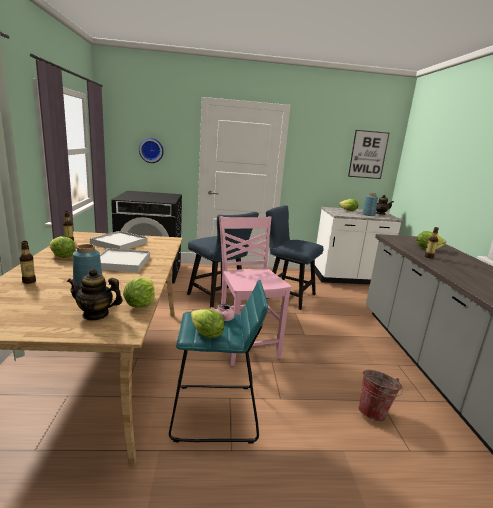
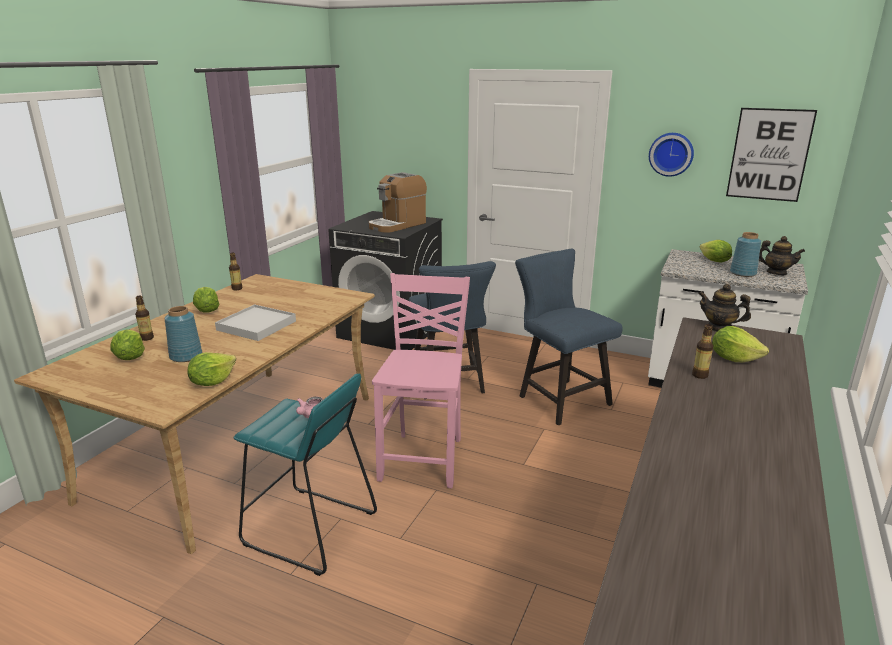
camera: 30 degrees right, 5 degrees up
(95, 314) = (161, 386): teapot -> teapot (719, 328)
(119, 243) = (286, 297): white tray -> none
(151, 150) = (402, 153): wall clock -> wall clock (671, 154)
(158, 197) = (397, 225): none -> coffee machine
(206, 334) = (271, 430): lettuce -> lettuce (130, 357)
(375, 412) = (511, 596): bucket -> none

